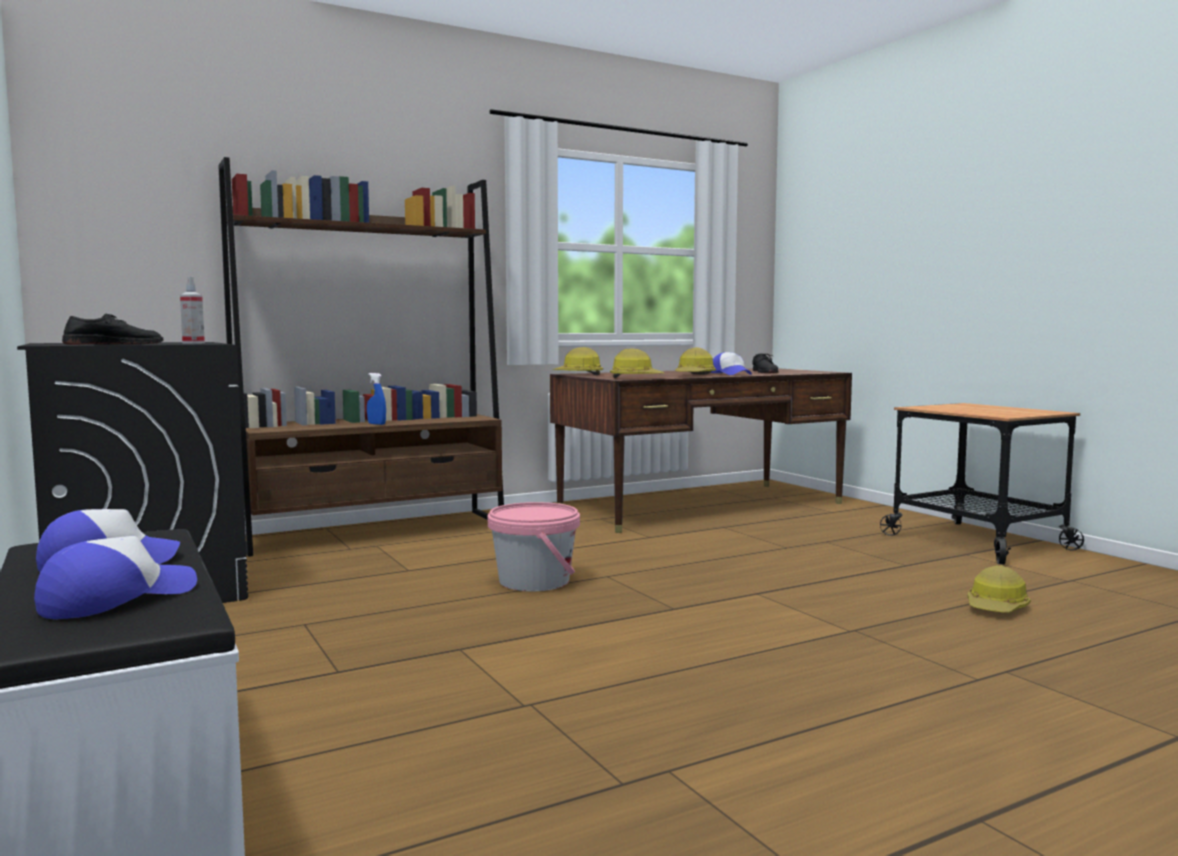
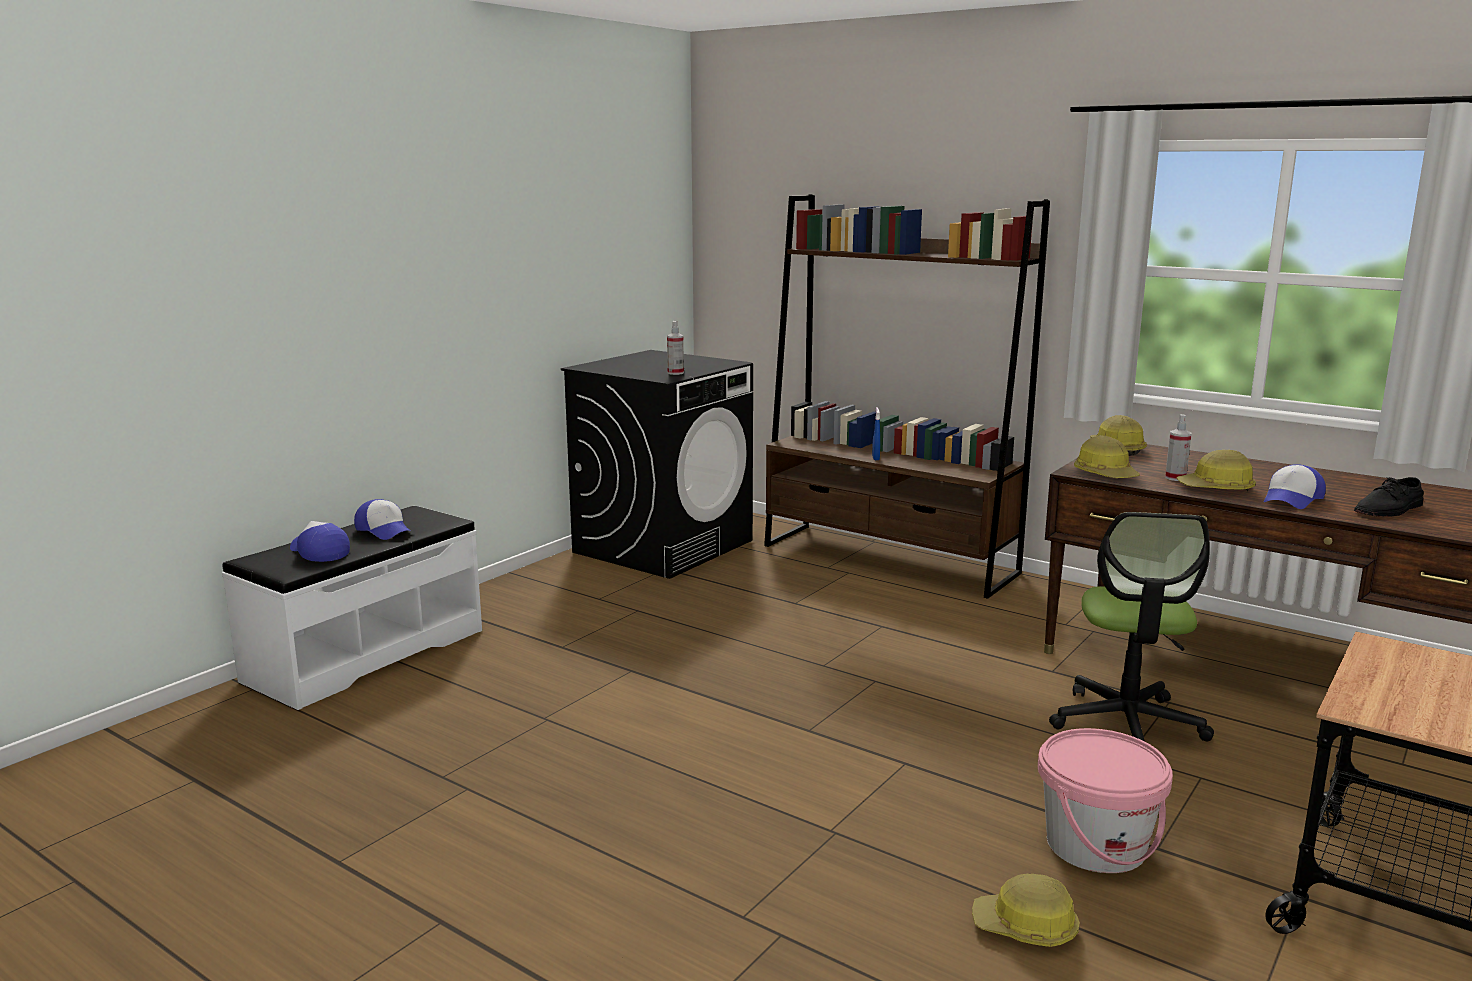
camera: 65 degrees right, 10 degrees up
(114, 344) = (618, 370): black shoe -> none
(117, 599) = (319, 552): cap -> cap turned 150 degrees counterclockwise
(534, 581) = (821, 655): pink bucket -> pink bucket (1096, 845)
(662, 375) = (1175, 478): none -> spray bottle
(744, 539) = (1127, 723): none -> office chair

